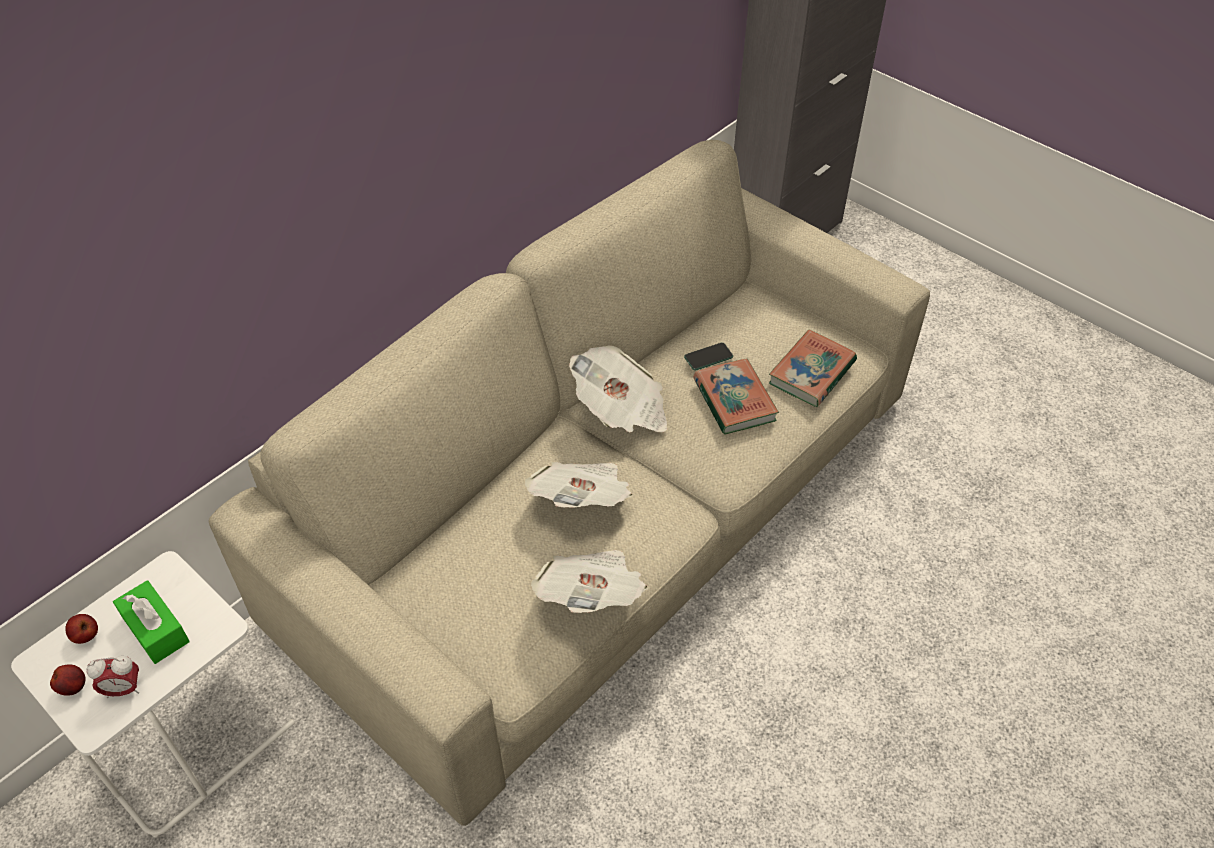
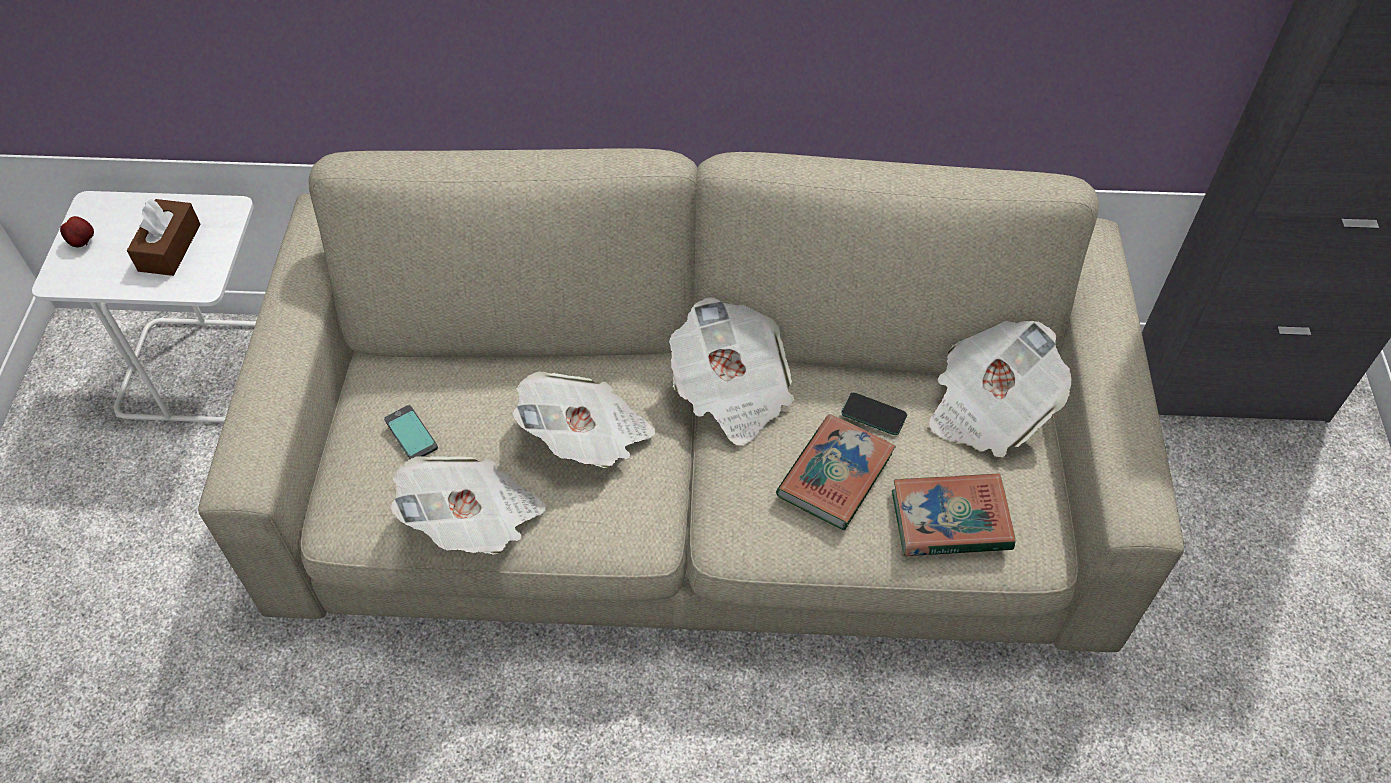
camera: 50 degrees right, 5 degrees up
(86, 636) = (133, 213): apple -> none
(123, 689) = (102, 271): alarm clock -> none
(156, 629) = (169, 247): green tissue box -> brown tissue box
(482, 591) = (411, 434): none -> phone
(753, 309) = (988, 408): none -> newspaper

